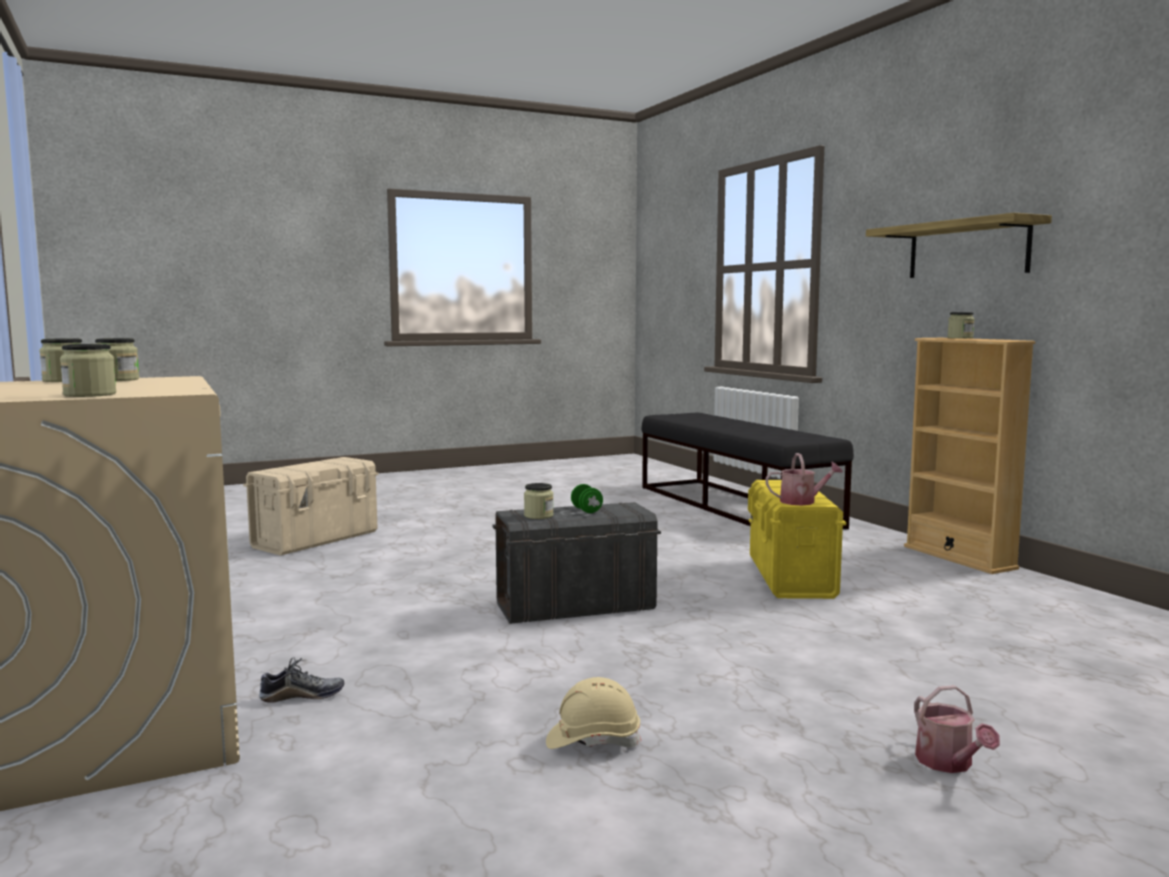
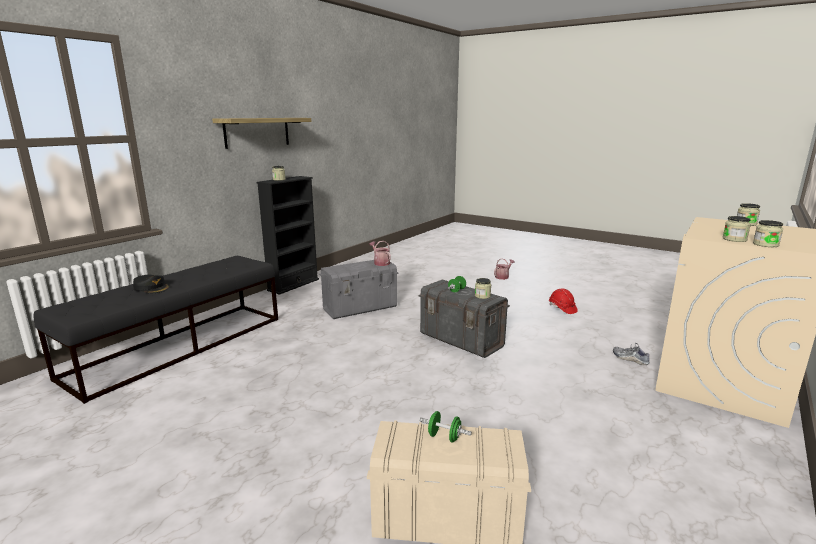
camera: 120 degrees left, 10 degrees up
(320, 466) = (444, 437): none -> green dumbbell
(593, 741) = (562, 308): beige hard hat -> red hard hat
(723, 423) = (151, 288): none -> black cap
(790, 577) = (360, 308): yellow storage box -> grey storage box
(959, 557) = (293, 285): beige bookcase -> black bookcase

